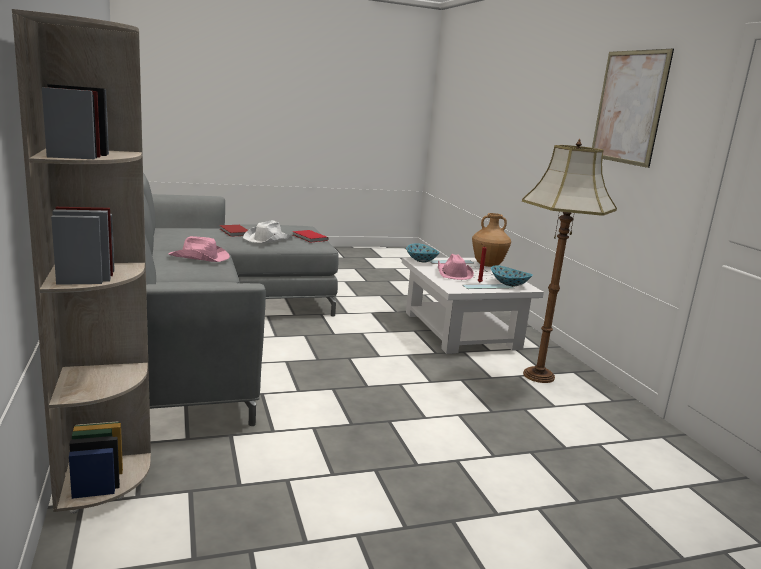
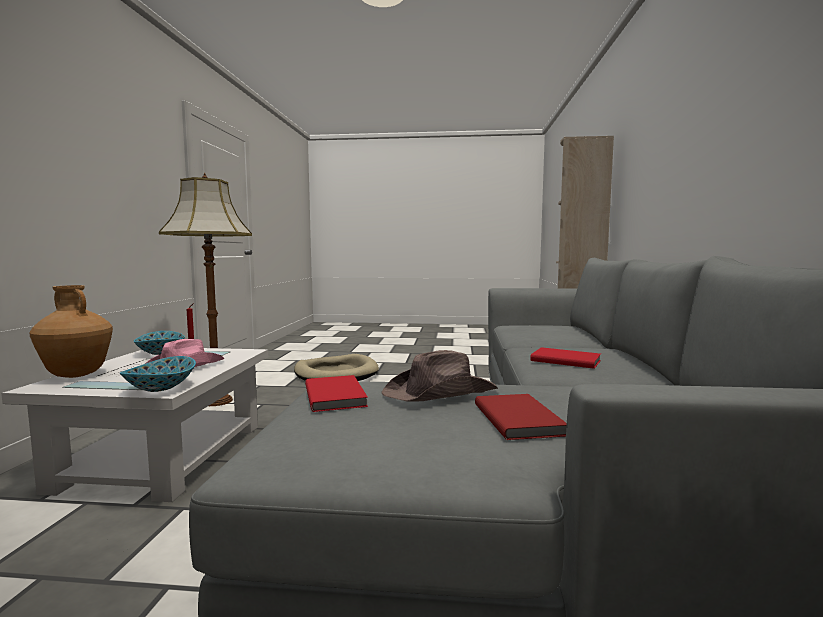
camera: 155 degrees left, 10 degrees down
(200, 257) = (565, 360): pink hat -> red book
(267, 239) = (441, 392): white hat -> brown hat
(514, 451) = (336, 373): none -> beige dog bed
(629, 107) = (116, 135): picture -> none

